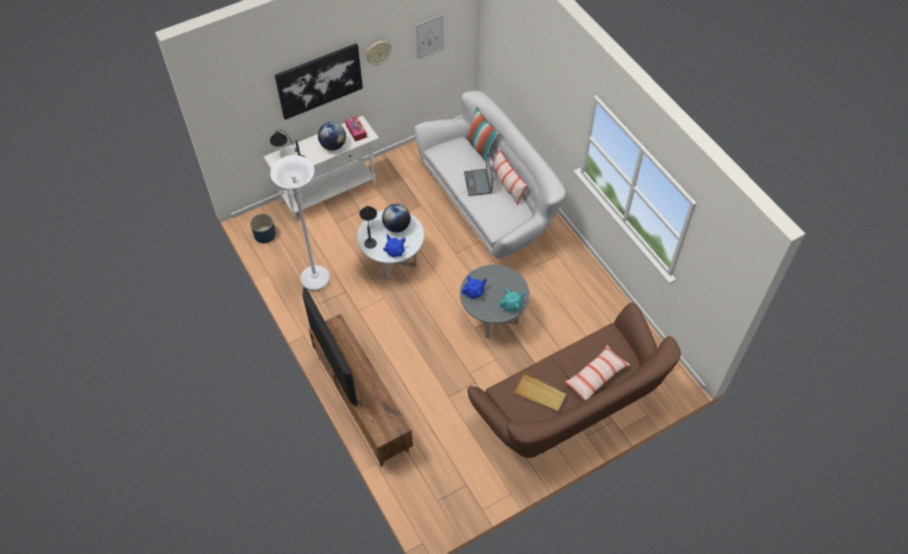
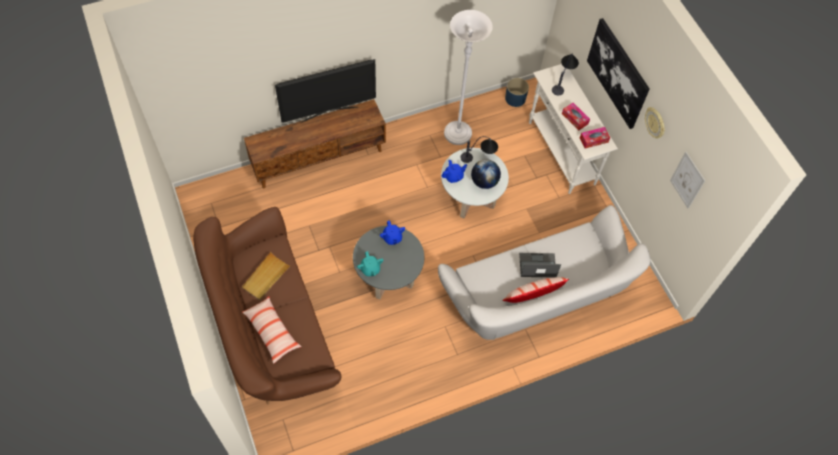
camera: 95 degrees right, 5 degrees up
(333, 145) = (575, 119): globe -> tissue box
(481, 147) = (590, 277): pillow -> none

